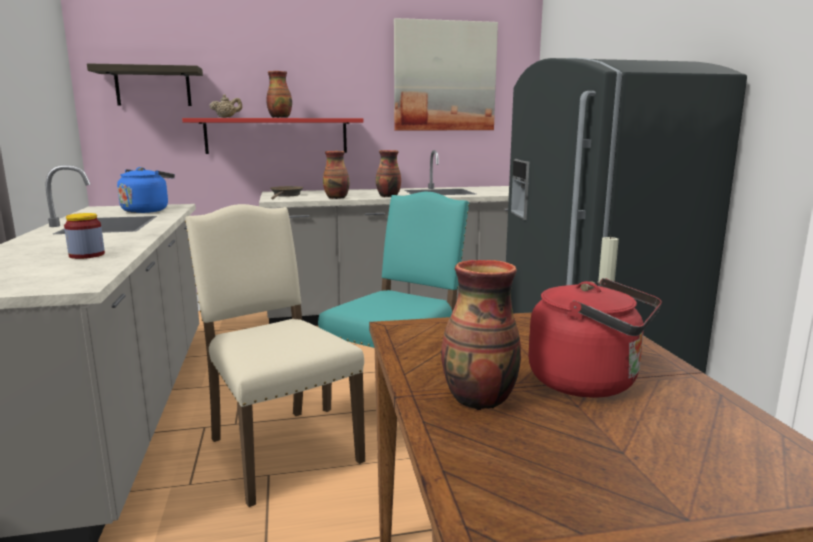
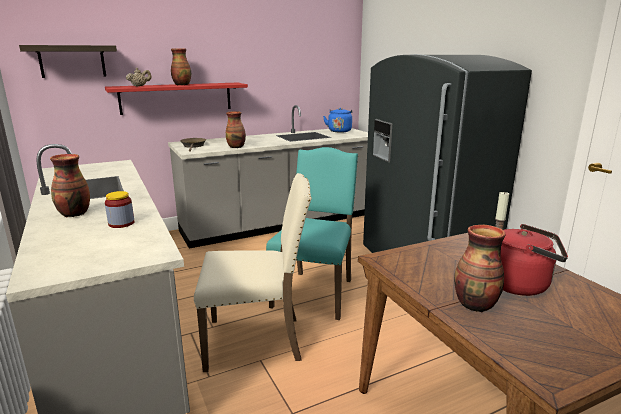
camera: 15 degrees left, 5 degrees up
(147, 210) = (101, 170): blue kettle -> blue kettle (339, 131)
(279, 449) = (256, 341): beige chair -> beige chair turned 135 degrees clockwise
(388, 196) = (272, 143): vase -> vase (74, 214)
(444, 76) = (298, 49): picture -> none

